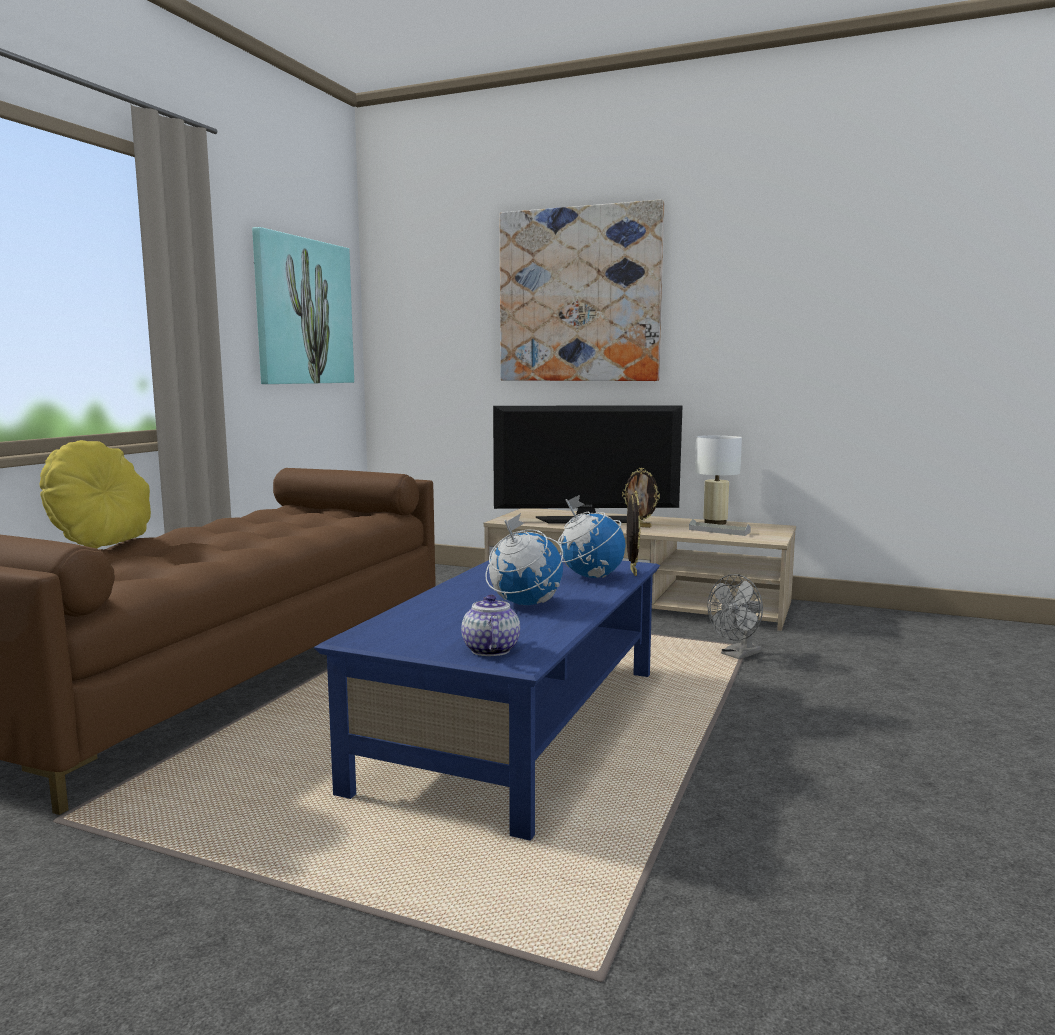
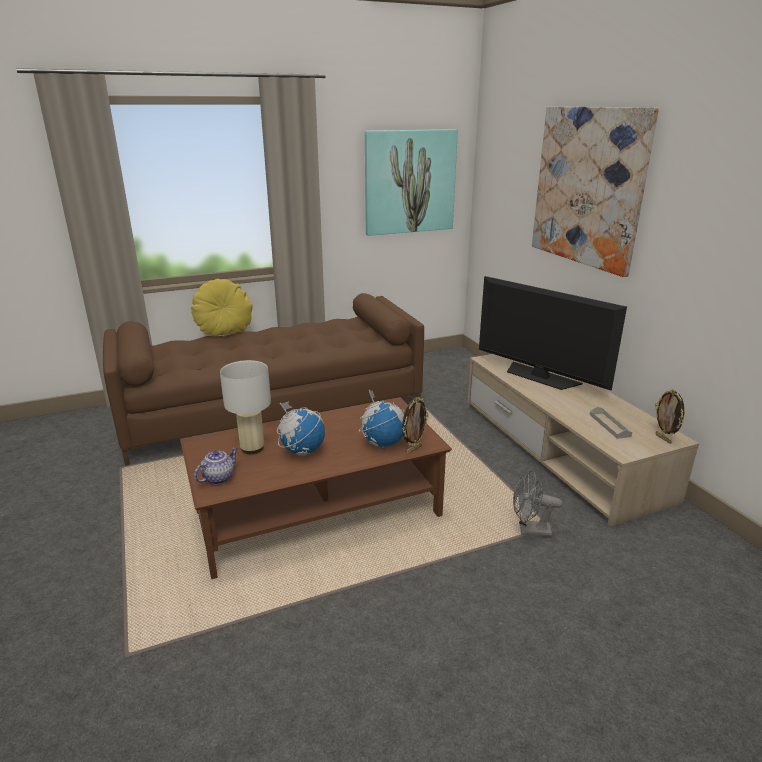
camera: 45 degrees right, 15 degrees up
(516, 725) = (318, 511): blue coffee table -> brown coffee table
(640, 526) = (562, 397): picture frame -> picture frame (664, 439)
(715, 522) = (633, 413): white table lamp -> white table lamp (253, 448)

